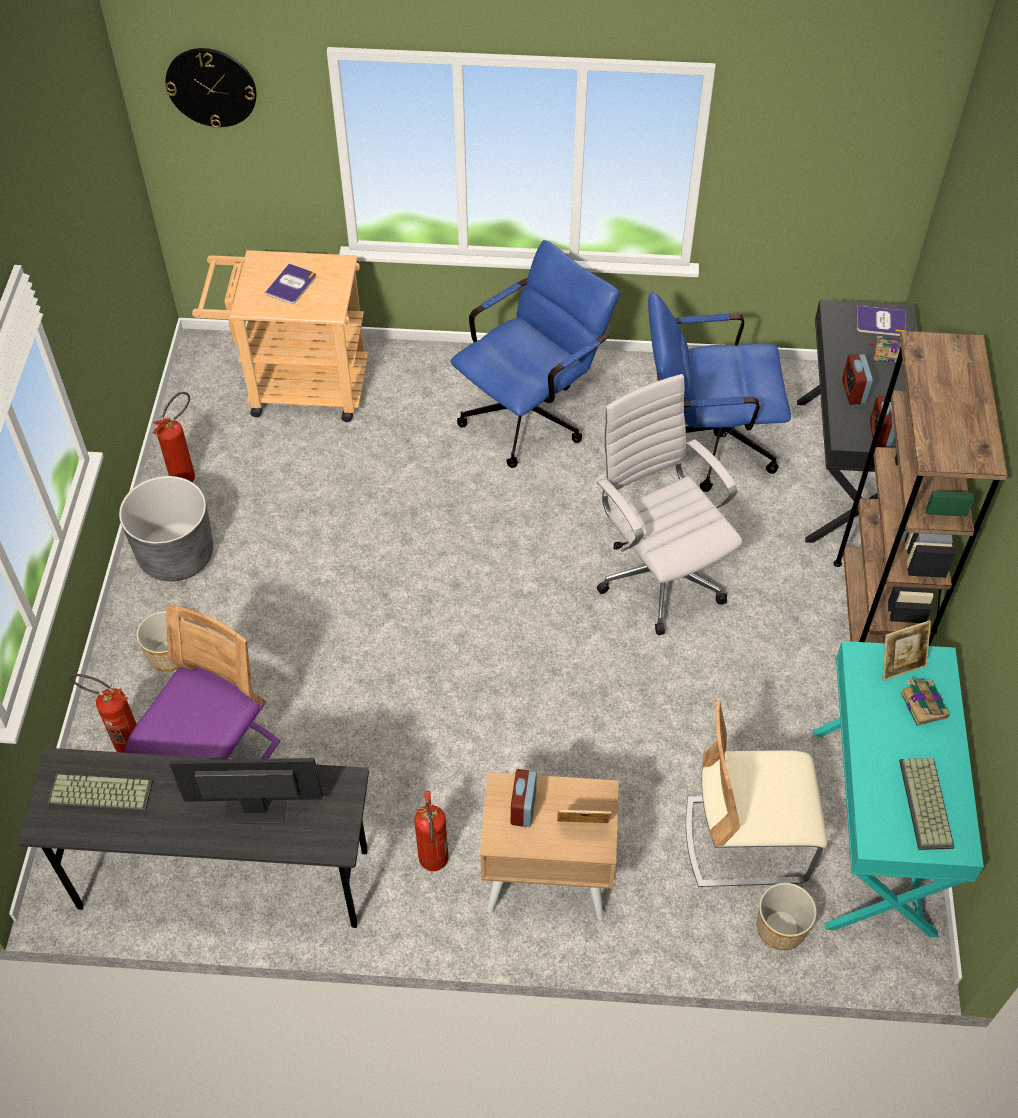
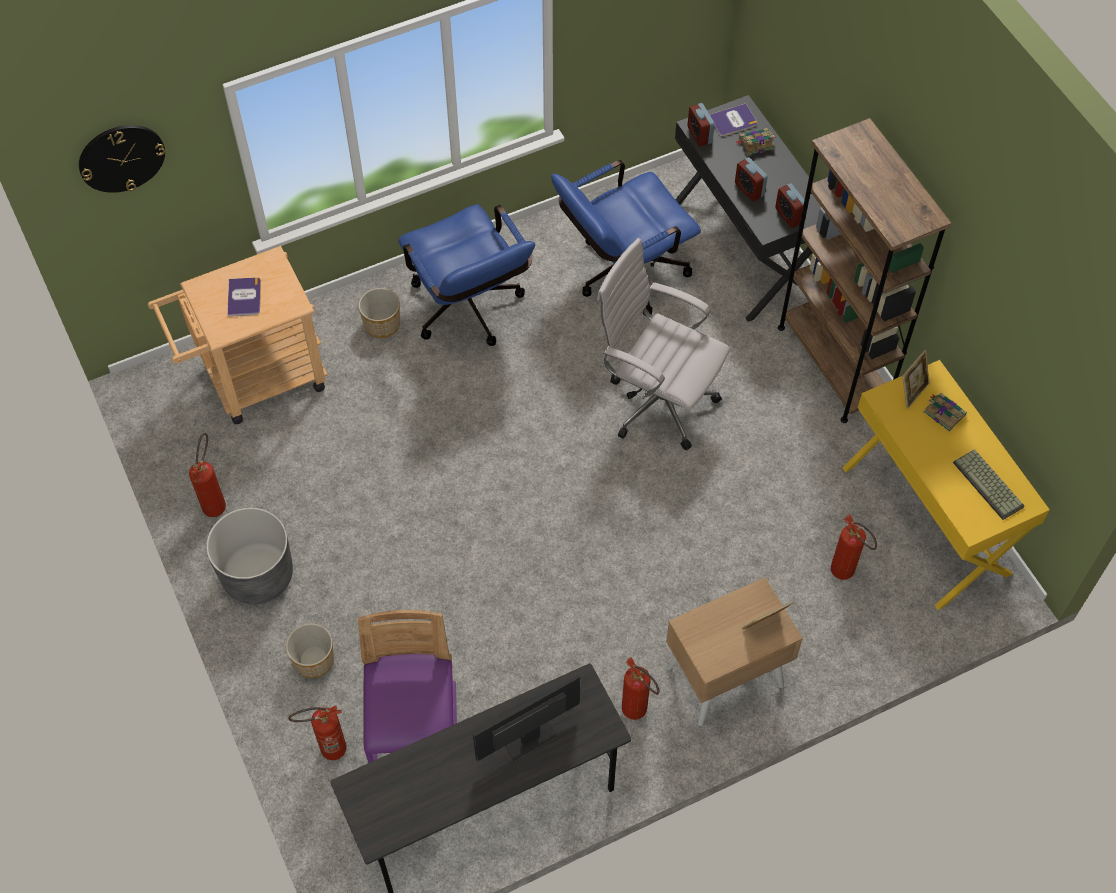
camera: 30 degrees left, 5 degrees up
(99, 794) = (401, 792): keyboard -> none
(523, 808) = (712, 633): alarm clock -> alarm clock (699, 135)
(532, 413) = (470, 312): blue office chair -> blue office chair turned 135 degrees clockwise
(746, 840) = (846, 574): beige chair -> fire extinguisher
(780, 927) = (907, 625): planter -> planter (381, 324)
(874, 829) = (927, 519): turquoise desk -> yellow desk

